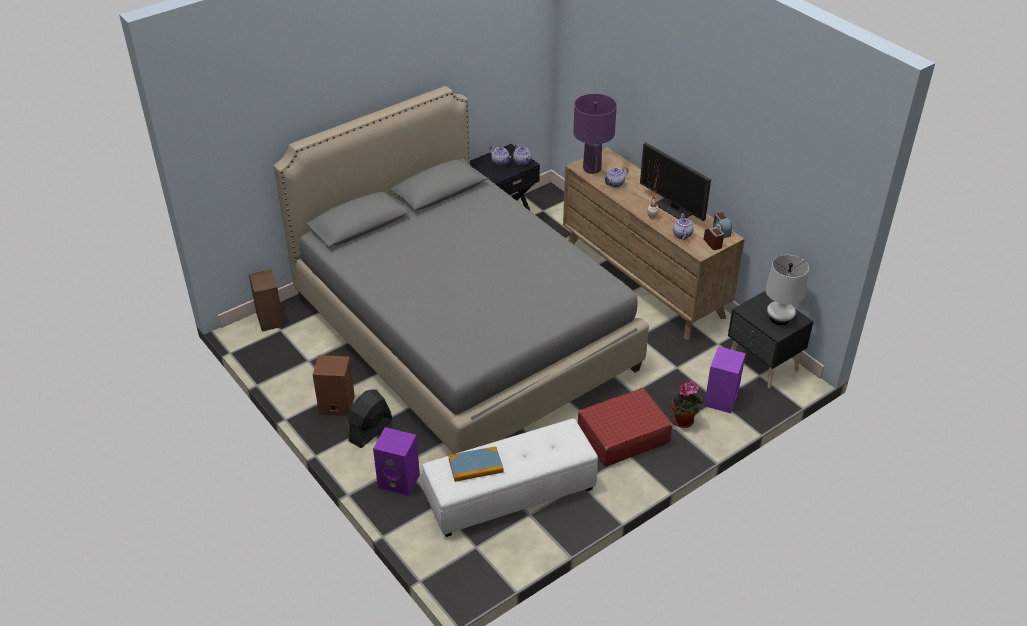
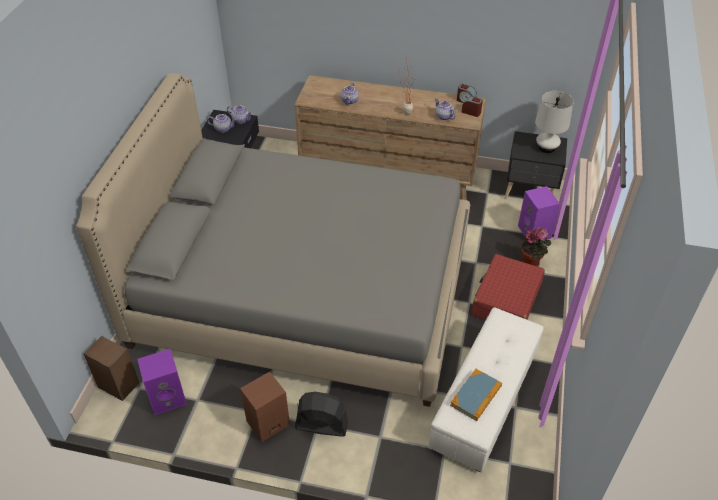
camera: 40 degrees left, 5 degrees up
(370, 430) = (321, 425): black fan -> black fan turned 105 degrees clockwise
(400, 481) = (393, 451): purple speaker -> purple speaker (168, 397)
(591, 168) = (318, 97): purple table lamp -> none
(675, 208) = (414, 98): monitor -> none

